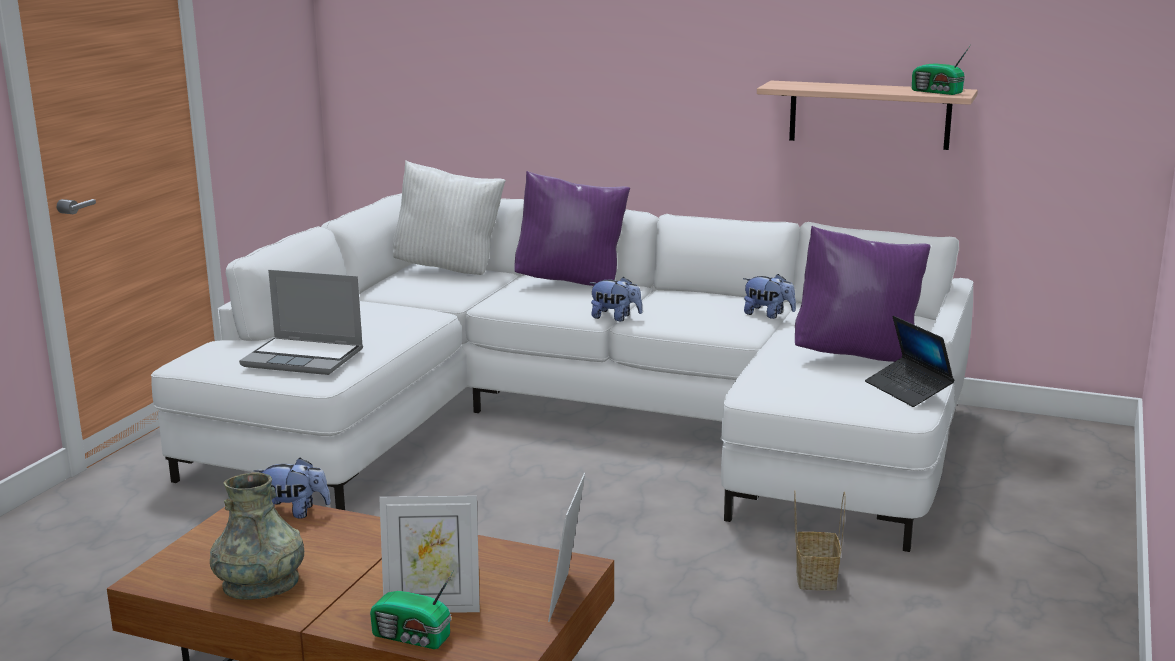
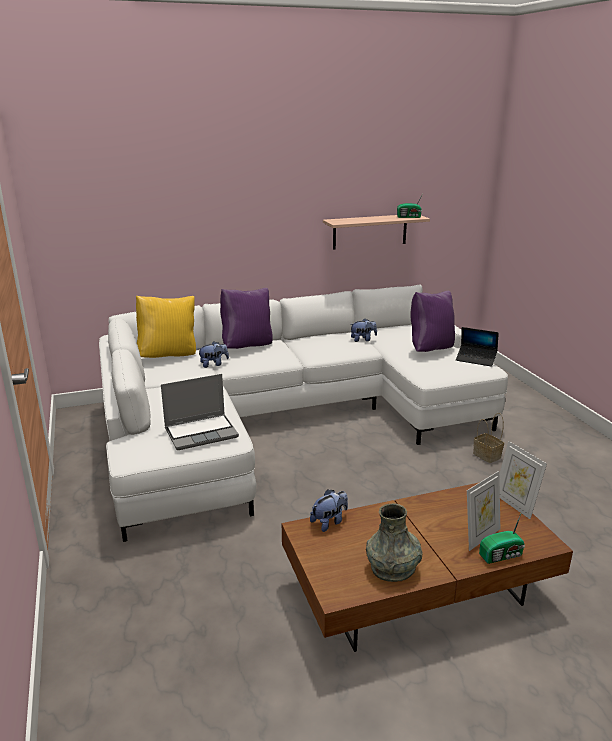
camera: 40 degrees left, 5 degrees up
(449, 269) = (169, 355): white pillow -> yellow pillow
(615, 318) = (301, 360): plush toy -> plush toy (213, 364)

